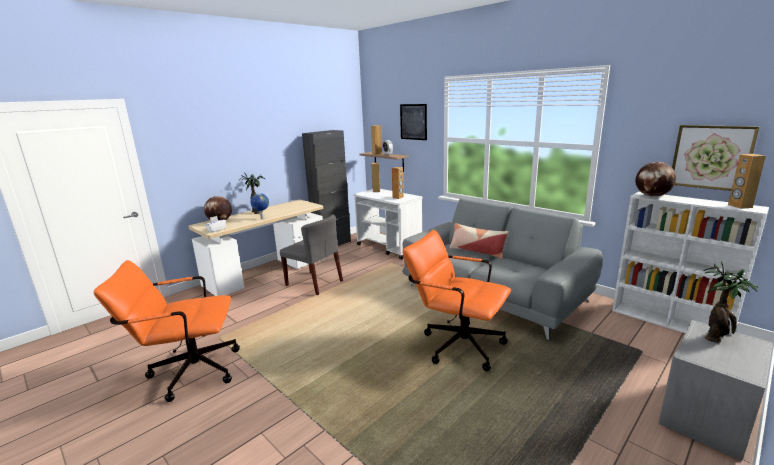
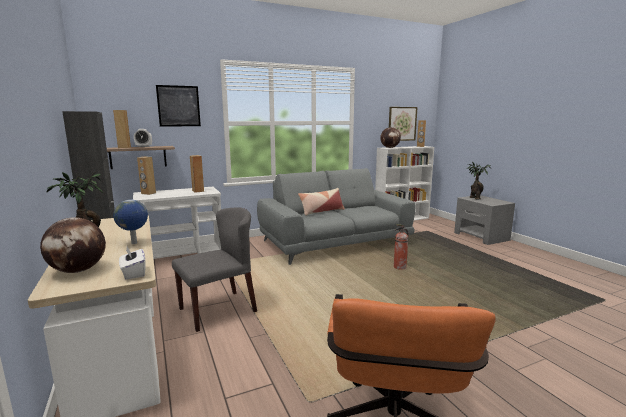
camera: 70 degrees left, 5 degrees down
(456, 343) = (399, 267): orange office chair -> fire extinguisher

